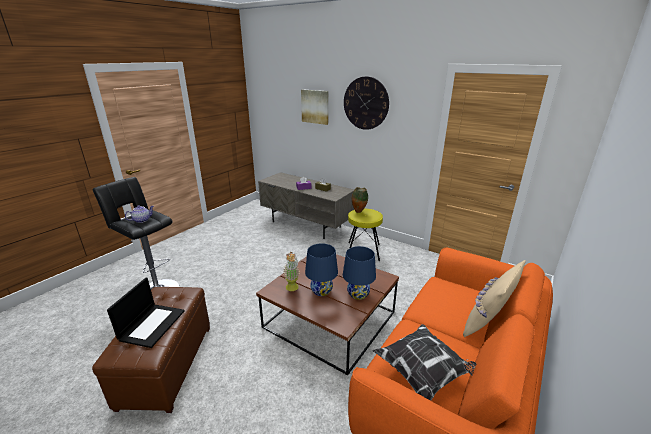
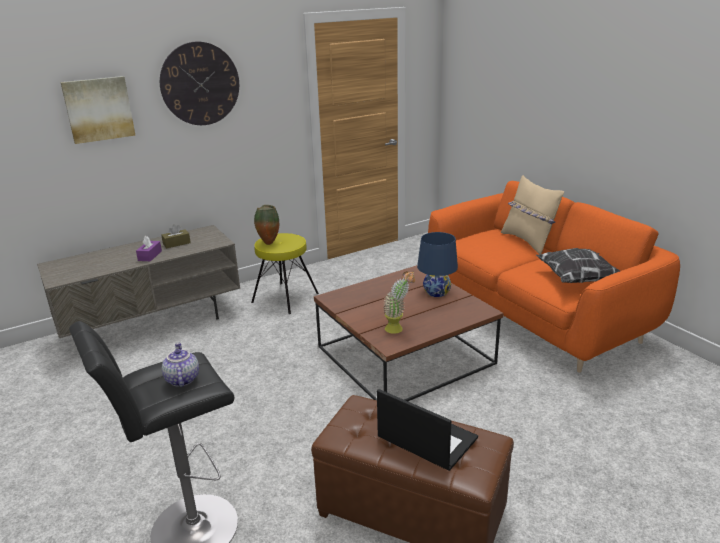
camera: 65 degrees left, 0 degrees up
(321, 291) = (415, 311): blue table lamp -> none

